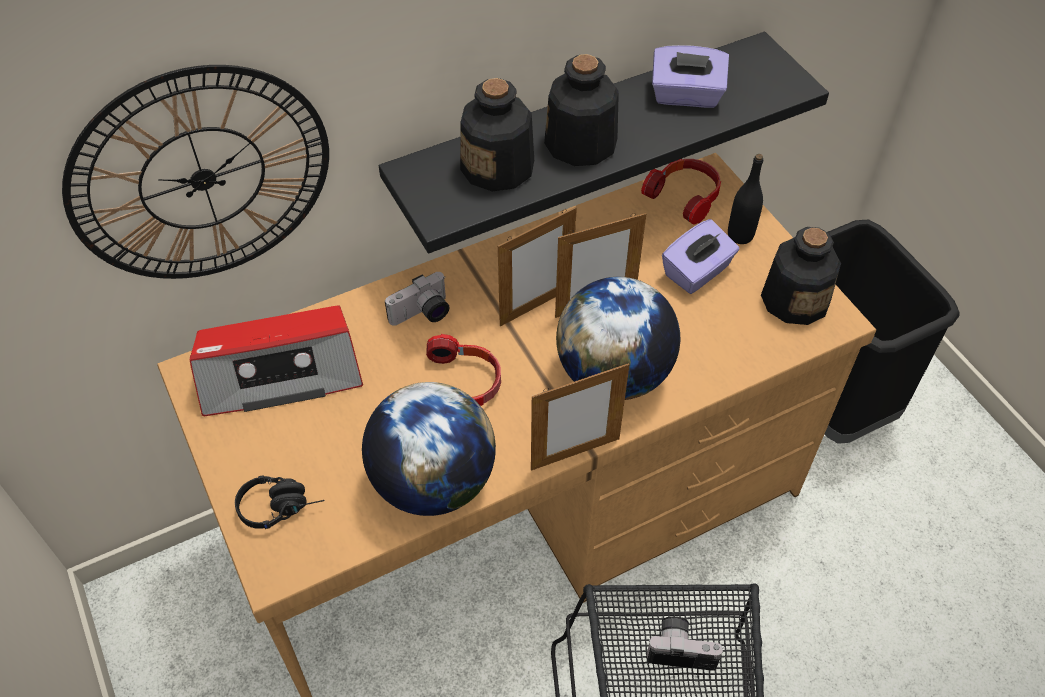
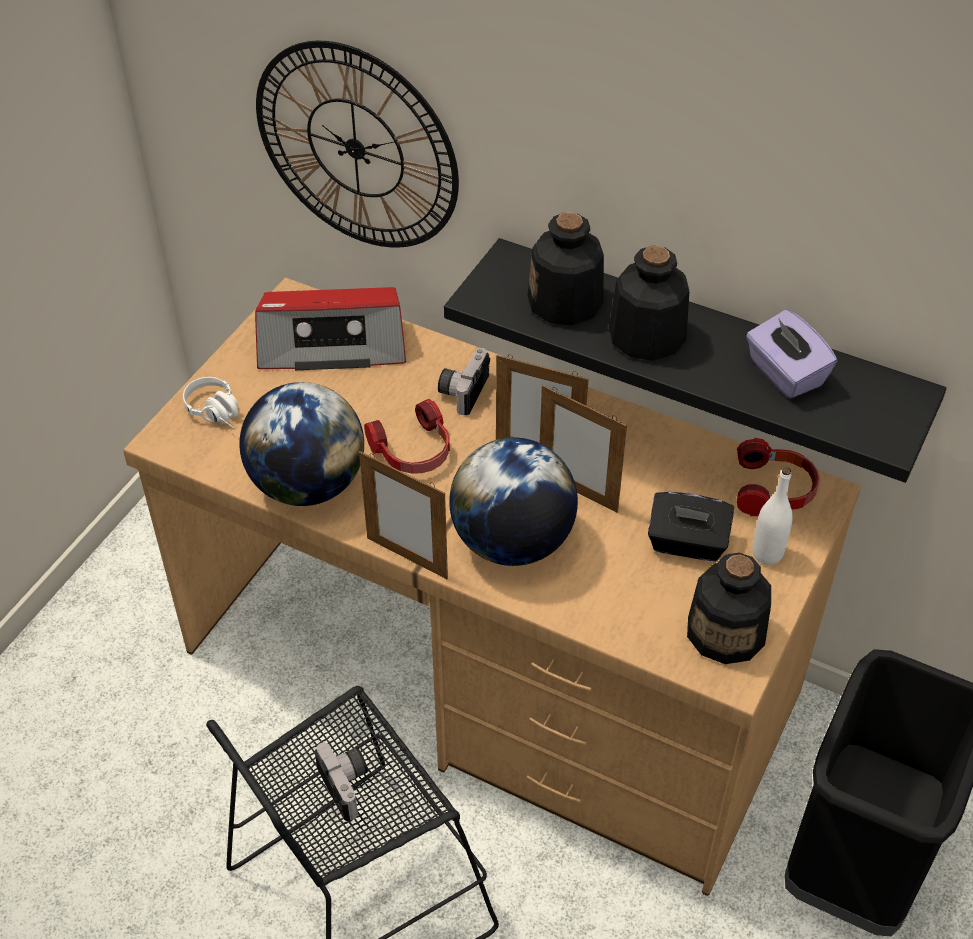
camera: 55 degrees right, 5 degrees down
(280, 373) = (332, 344): radio -> radio turned 45 degrees counterclockwise
(282, 506) = (218, 413): black headphones -> white headphones
(422, 315) = (462, 390): camera -> camera turned 90 degrees clockwise
(697, 272) = (687, 543): purple tissue box -> black tissue box
(740, 235) = (767, 554): black bottle -> white bottle

